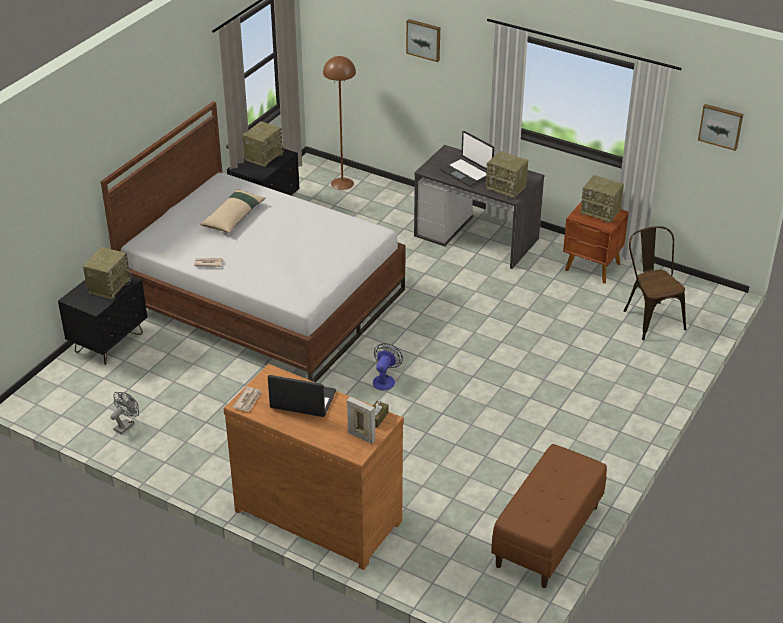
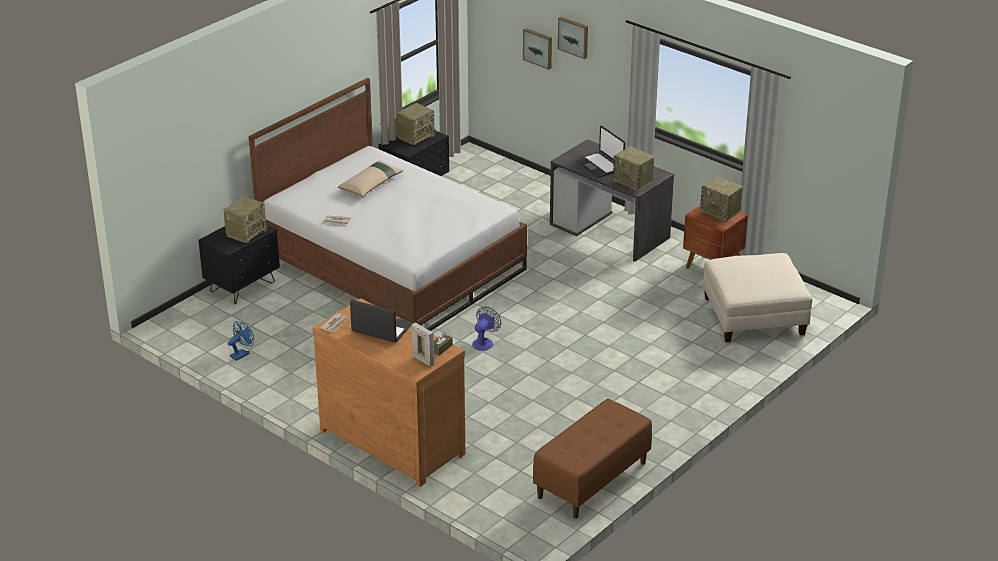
camera: 10 degrees right, 5 degrees down
(126, 425) = (242, 354): grey fan -> blue fan
(342, 183) = (494, 172): brown floor lamp -> none
(650, 317) = (754, 315): brown chair -> beige ottoman
(721, 126) = (828, 135): picture -> picture (538, 48)

